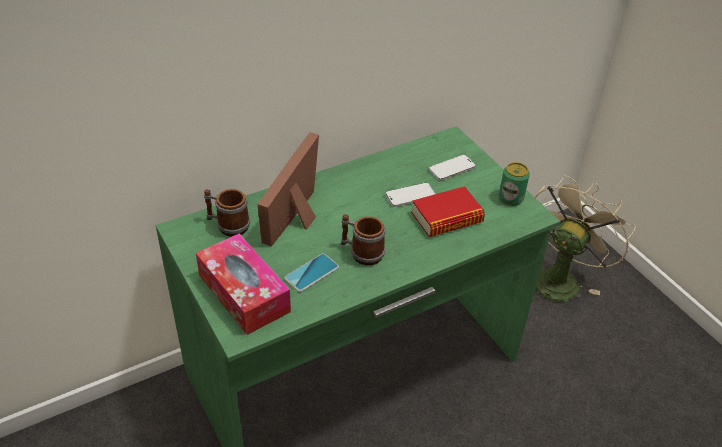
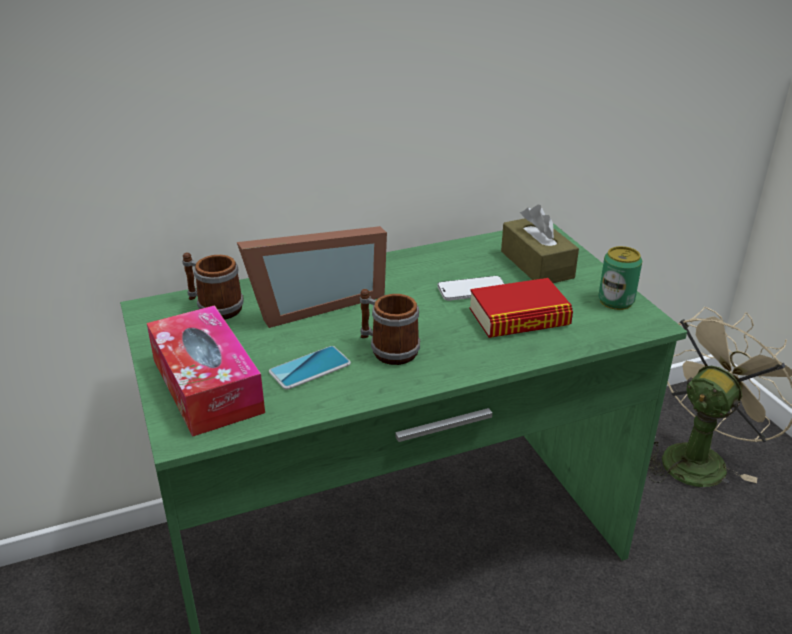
camera: 10 degrees right, 10 degrees down
(299, 216) = (313, 303): picture frame -> picture frame turned 150 degrees counterclockwise
(452, 169) = (536, 264): phone -> brown tissue box

